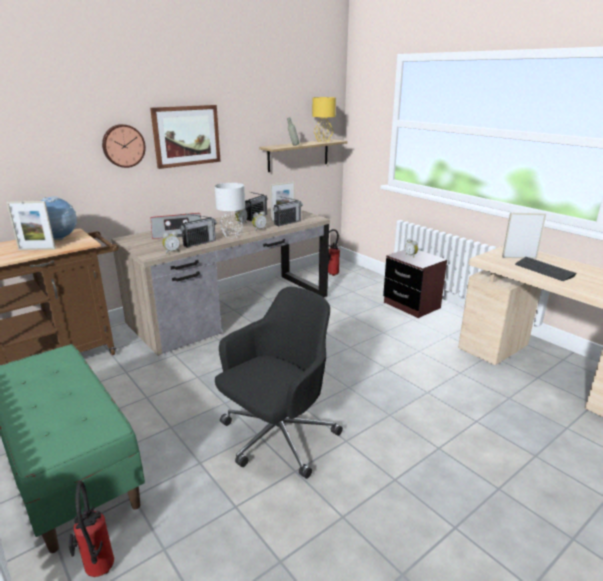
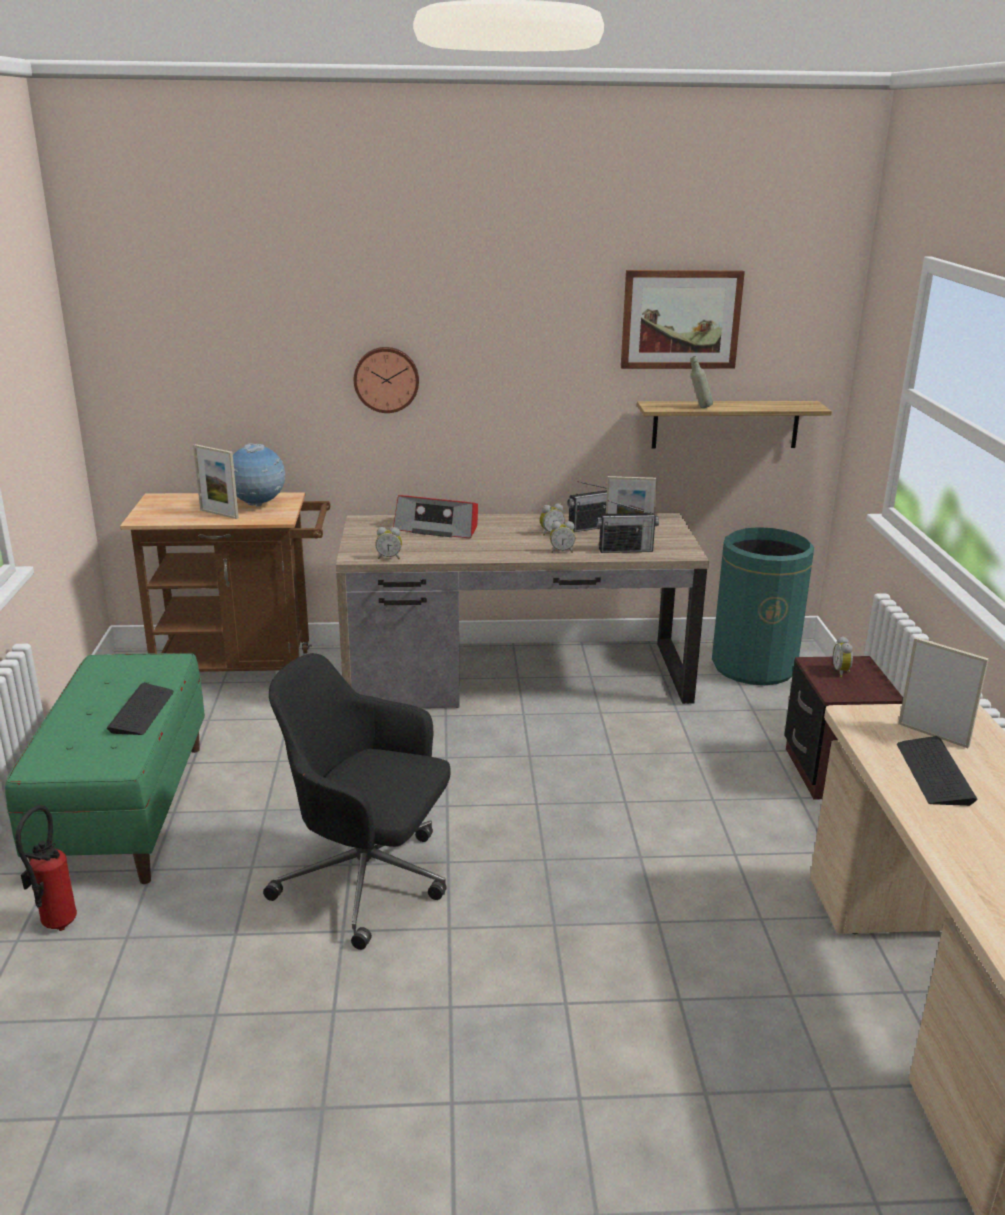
camera: 35 degrees right, 0 degrees up
(79, 389) = (142, 711): none -> keyboard
(186, 136) = (494, 372): picture -> picture (680, 319)
(199, 243) = (444, 553): radio -> none
(231, 236) = (504, 552): grey table lamp -> none
(277, 438) = (368, 881): black office chair -> black office chair turned 150 degrees counterclockwise
(322, 141) = (779, 405): yellow table lamp -> none
(331, 274) = (754, 666): fire extinguisher -> green trash can

